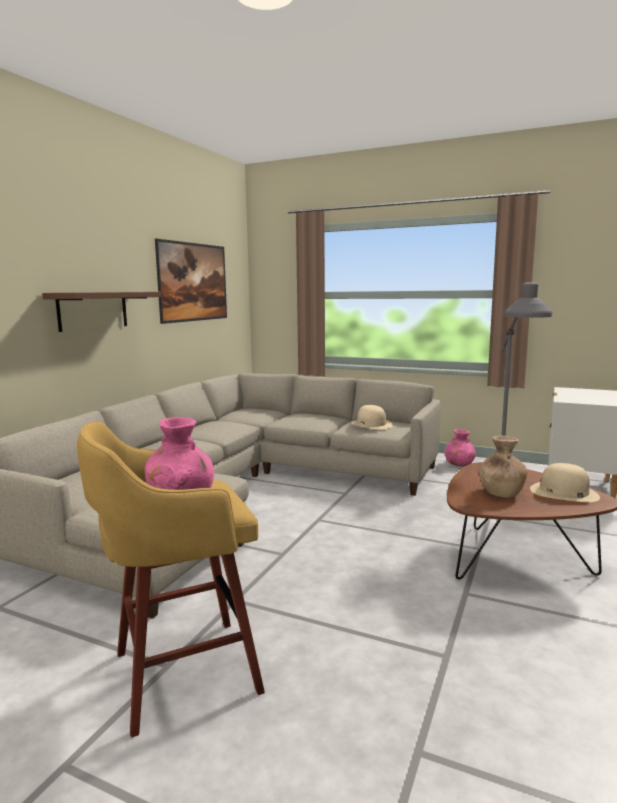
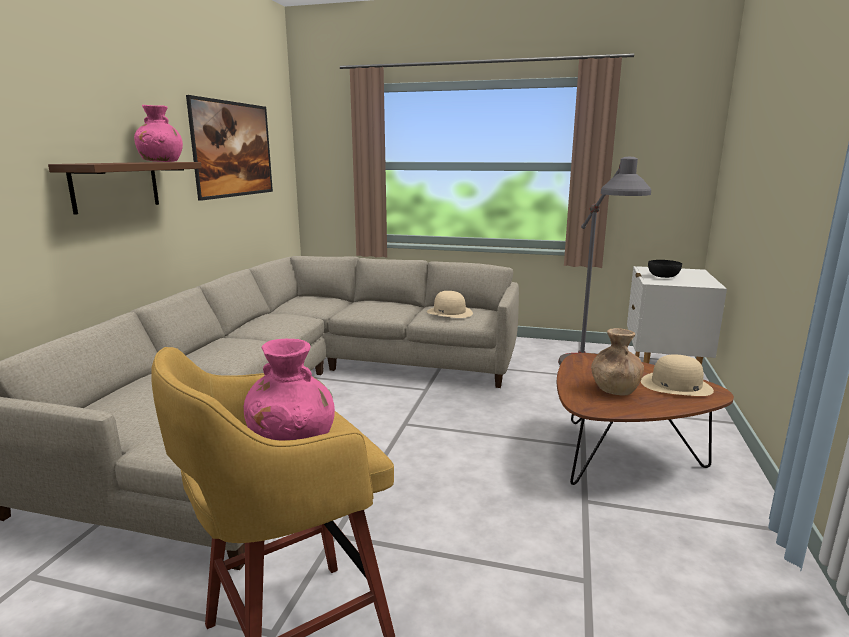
camera: 10 degrees left, 5 degrees up
(459, 464) = (535, 349): pink vase -> pink vase (162, 161)
(579, 396) = (663, 276): none -> black bowl

